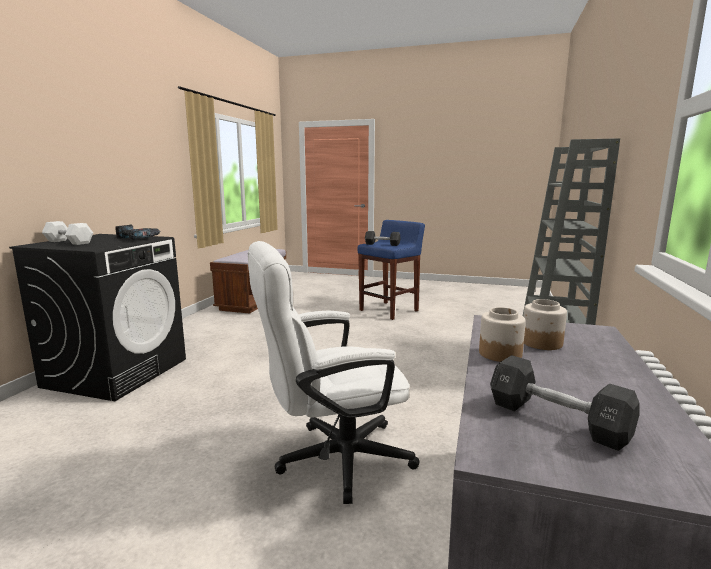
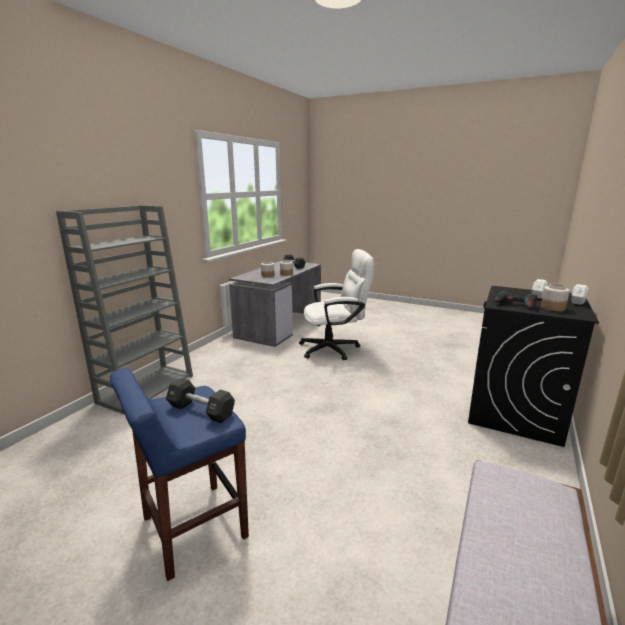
camera: 170 degrees left, 5 degrees up
(105, 237) = (552, 308): none -> jar

